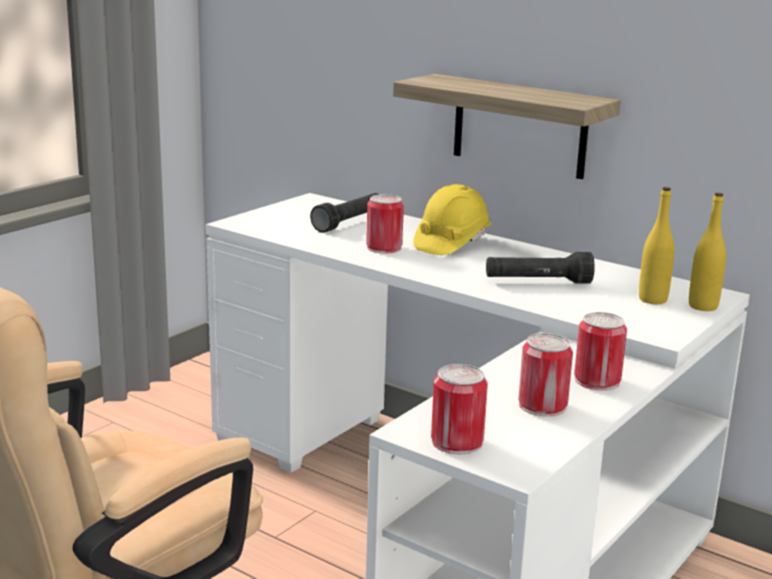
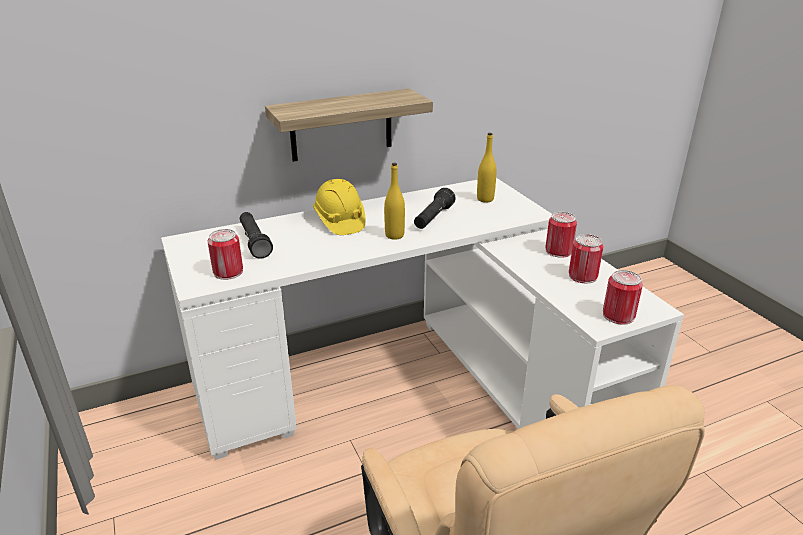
camera: 60 degrees left, 10 degrees up
(384, 247) = (323, 245): can -> can (228, 272)
(703, 306) = (503, 191): yellow bottle -> yellow bottle (394, 235)

